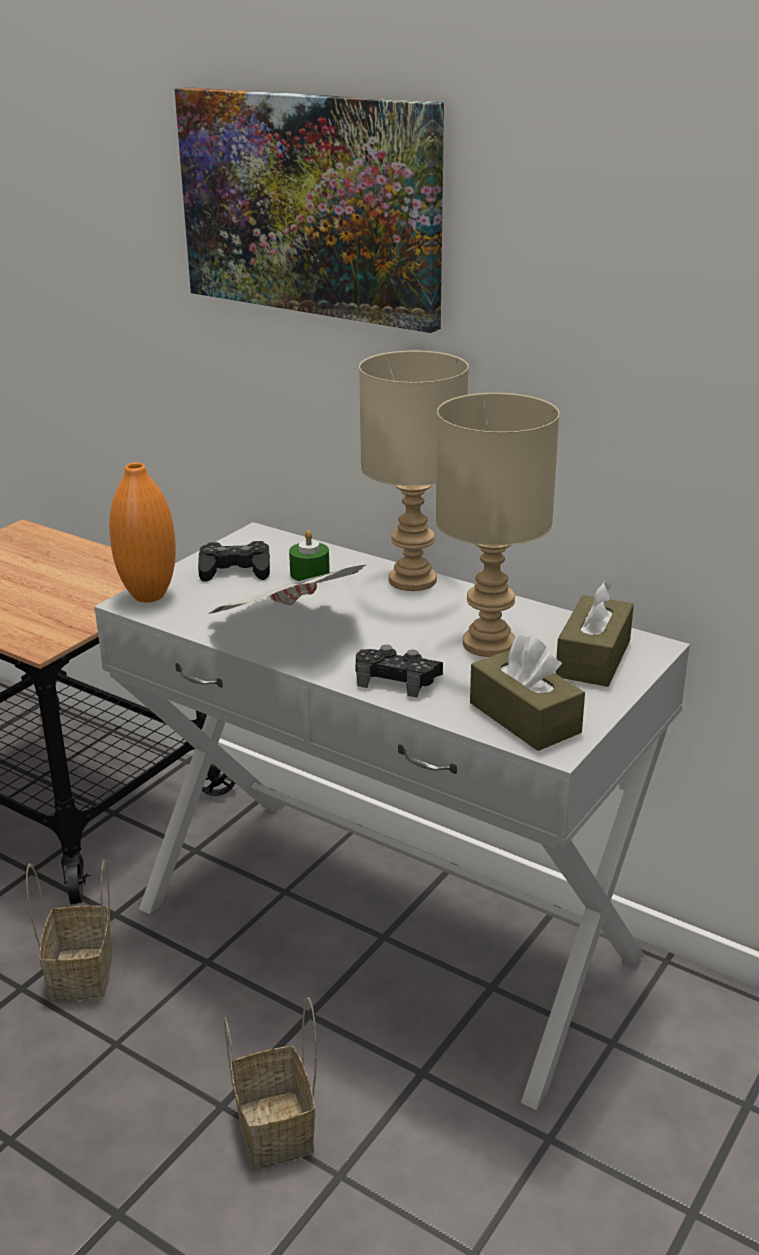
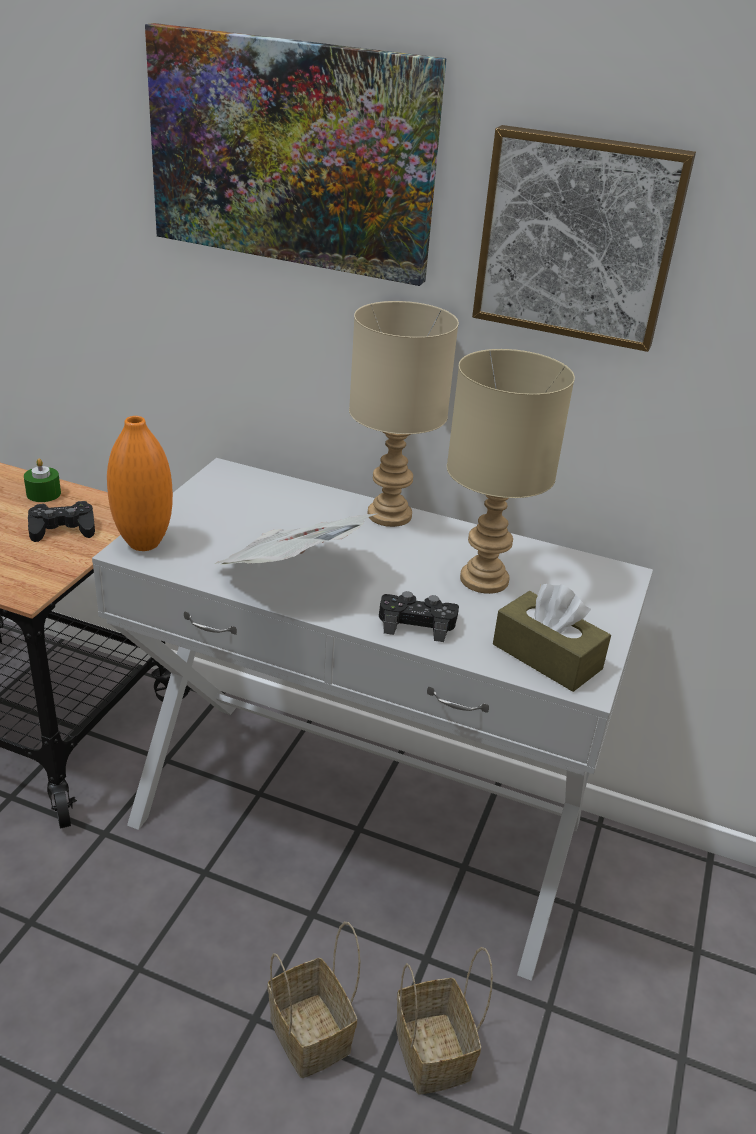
camera: 15 degrees left, 5 degrees up
(82, 975) = (88, 901): basket -> basket (435, 1055)
(235, 570) = (219, 511): black game controller -> black game controller (62, 529)
(309, 573) = (292, 512): green candle -> green candle (43, 494)
(583, 276) = (578, 237): none -> picture
(593, 658) = (580, 589): brown tissue box -> none

